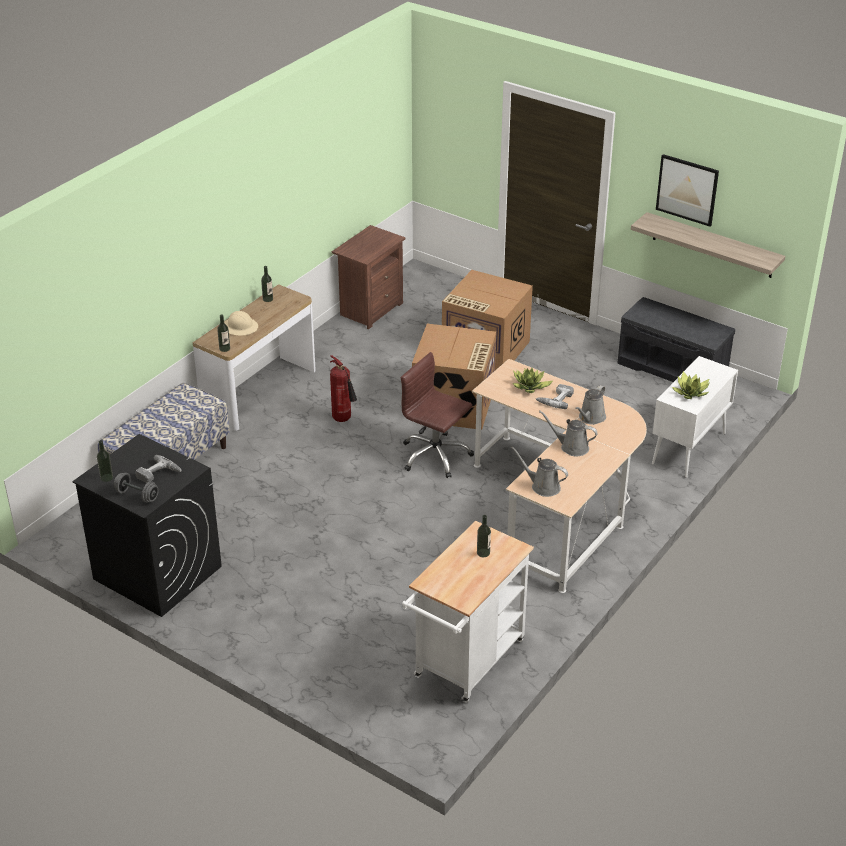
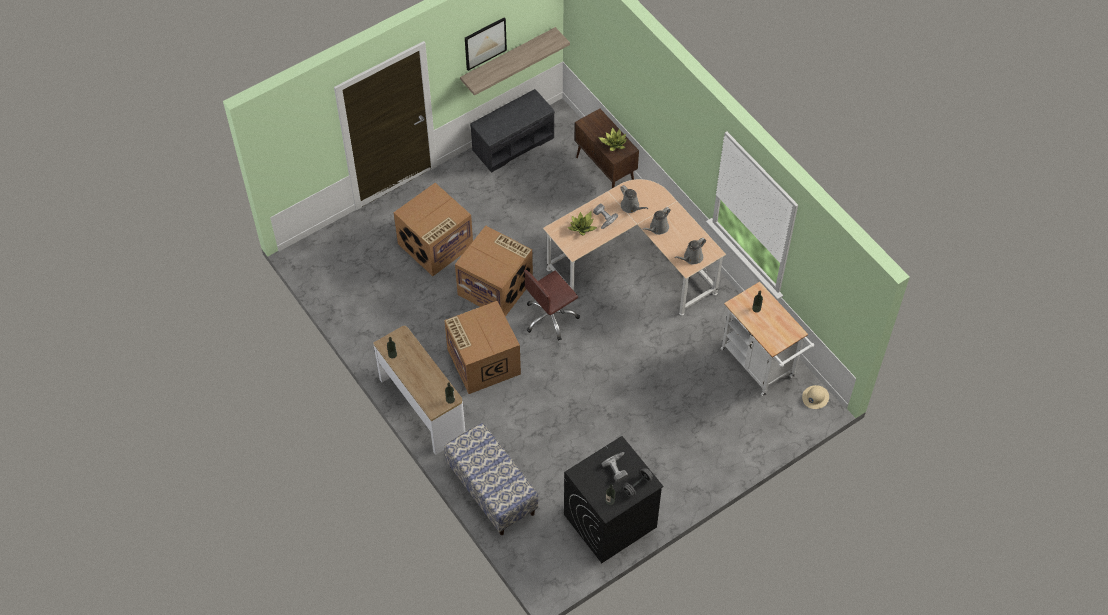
camera: 70 degrees left, 20 degrees up
(240, 327) = (424, 382): beige hard hat -> beige hard hat (815, 397)
(343, 419) = (482, 361): fire extinguisher -> cardboard box
(370, 309) = (342, 302): brown nightstand -> none
(688, 449) = (605, 172): white cabinet -> brown cabinet

